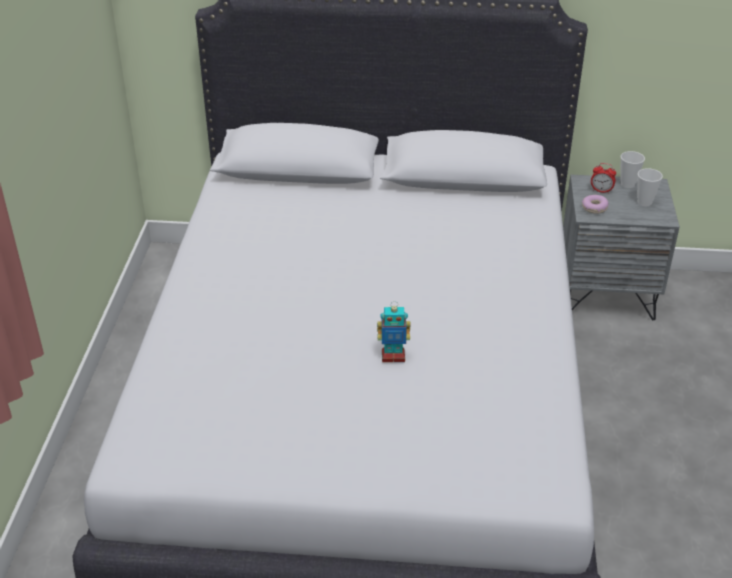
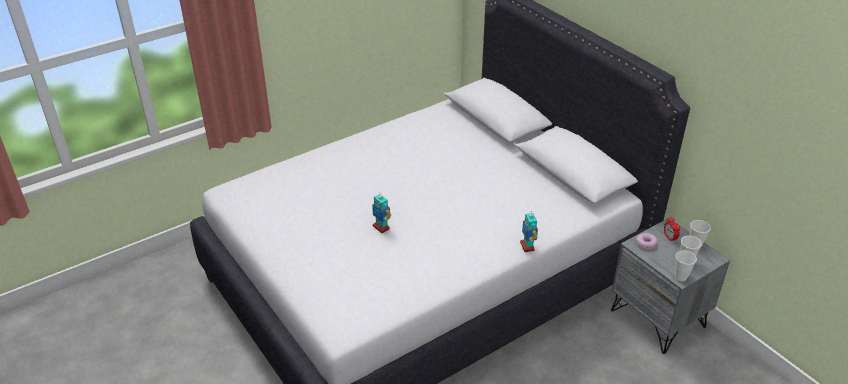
camera: 50 degrees right, 0 degrees up
(552, 269) = (527, 246): none -> toy robot
(663, 217) = (680, 277): none -> cup

